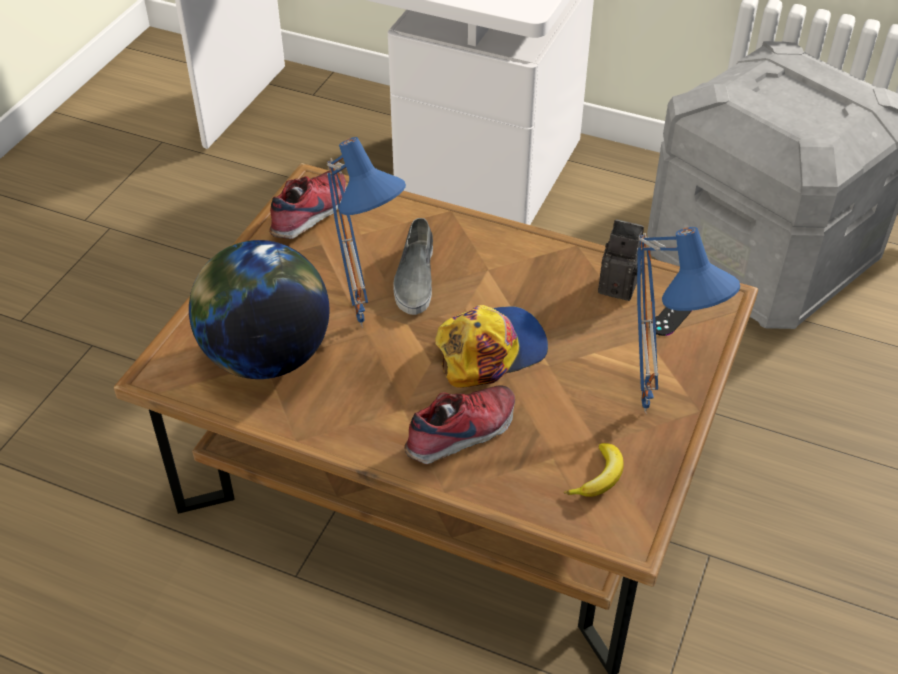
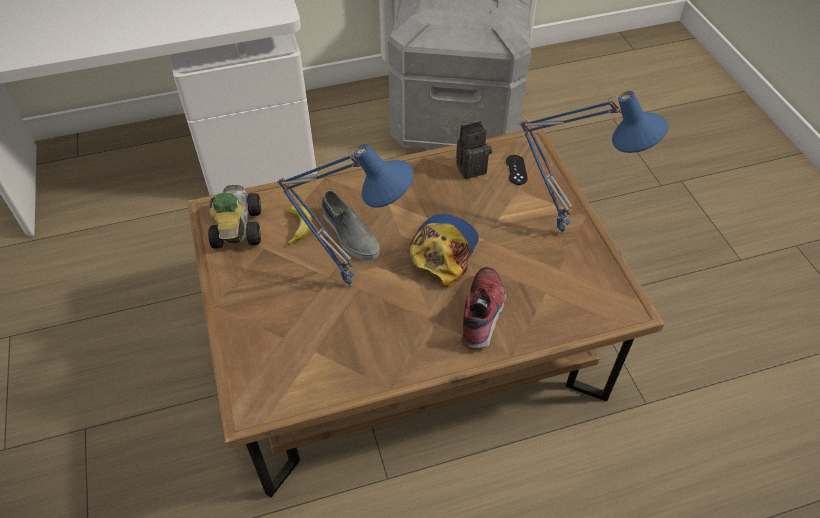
camera: 40 degrees left, 5 degrees up
(266, 356) = (310, 347): globe -> none
(312, 214) = (235, 231): shoe -> toy car
(599, 477) = (580, 288): banana -> banana (298, 226)

